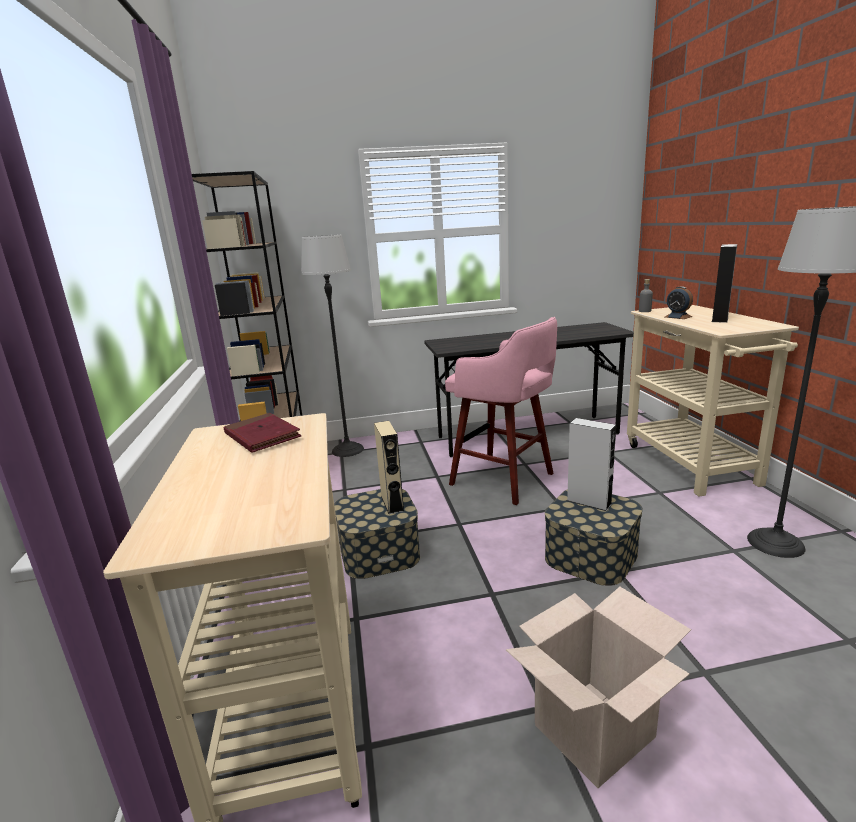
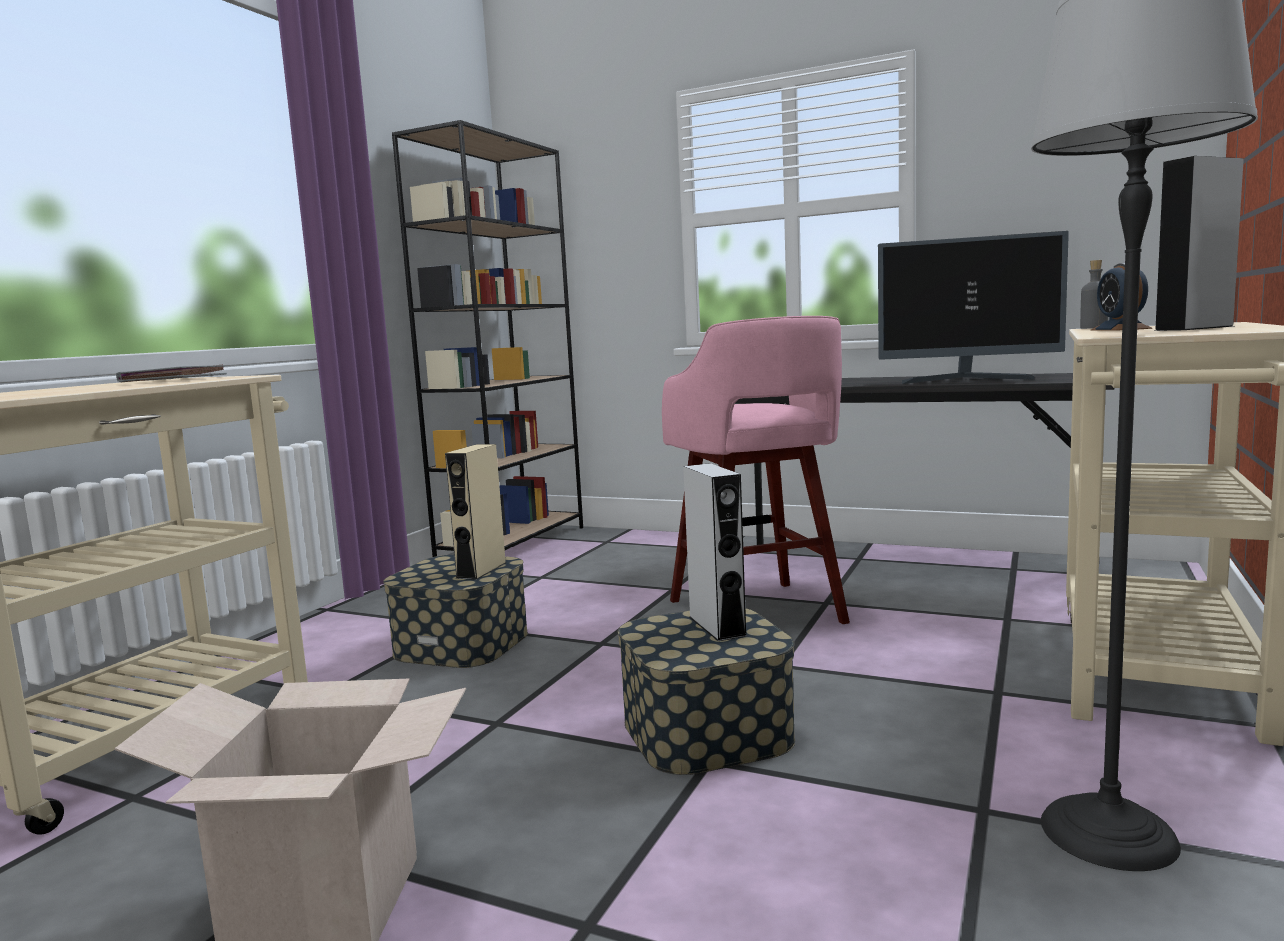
camera: 35 degrees right, 10 degrees down
(262, 436) = (175, 380): red book -> grey book
(348, 450) = (619, 541): floor lamp -> none
(563, 334) = (968, 379): none -> monitor

